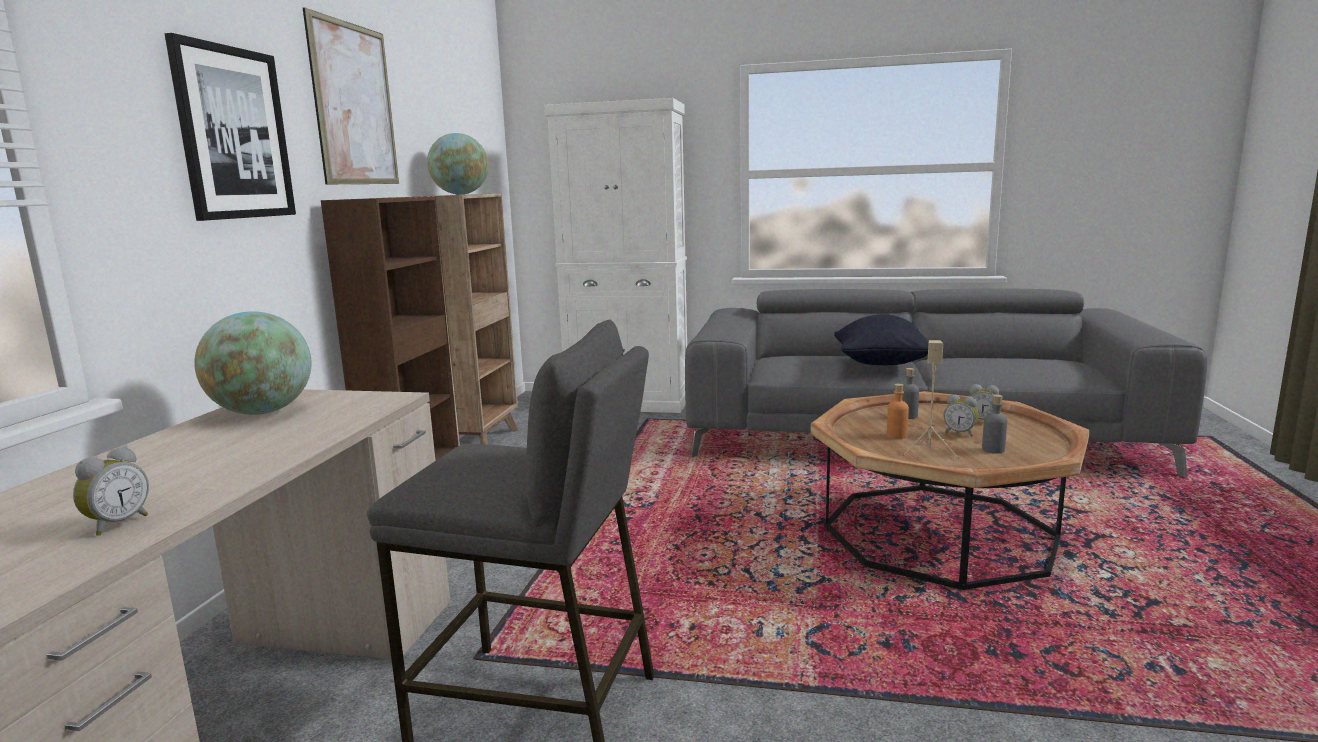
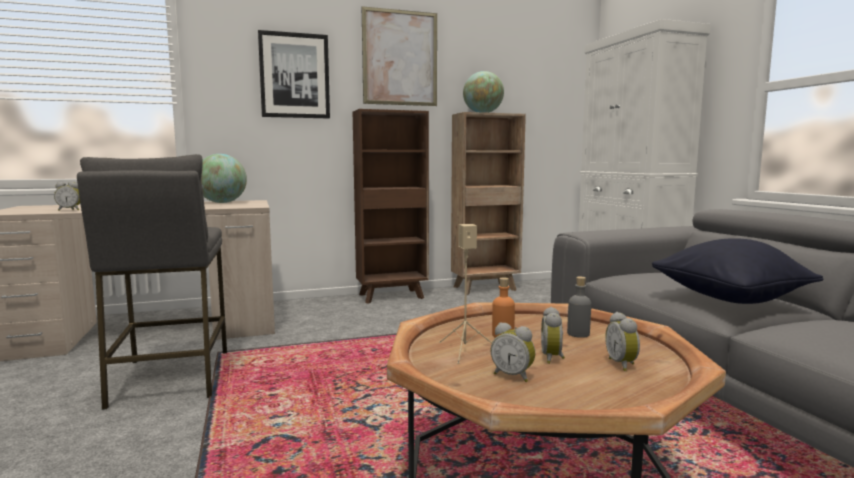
camera: 60 degrees right, 5 degrees down
(993, 450) = (513, 376): grey bottle -> alarm clock

